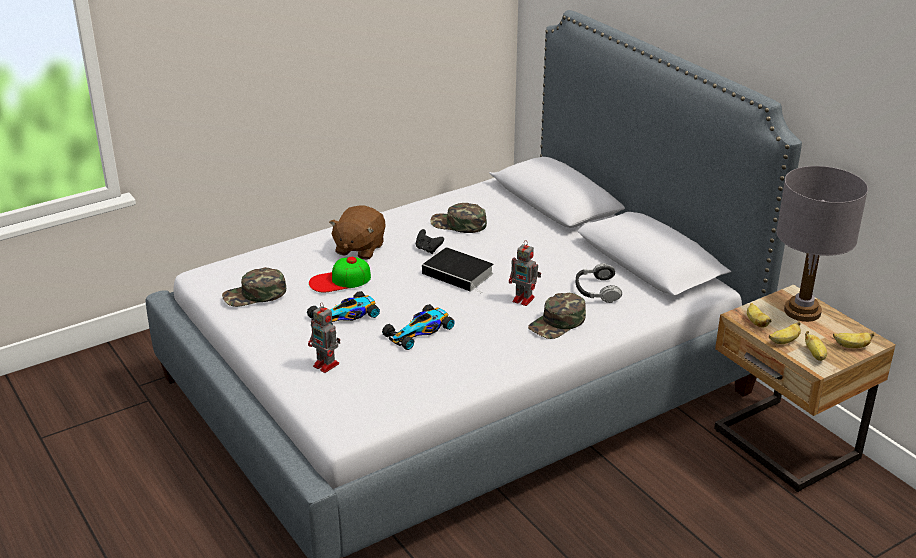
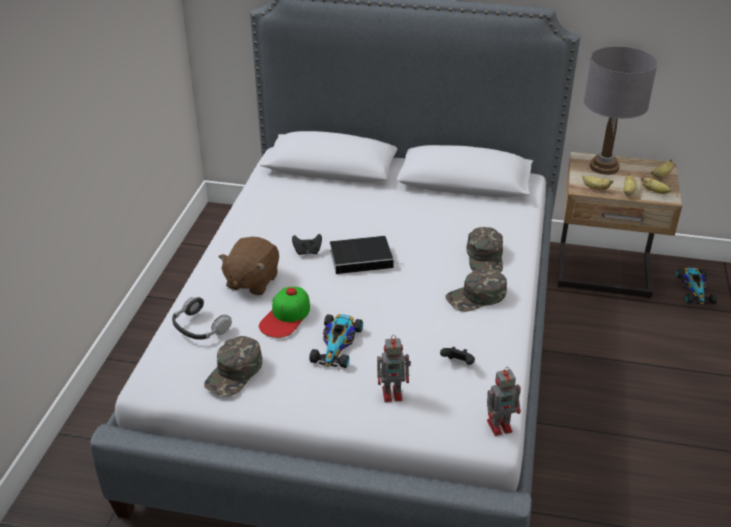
camera: 45 degrees left, 5 degrees up
(359, 249) = (251, 281): brown plush toy -> brown plush toy turned 45 degrees clockwise
(402, 376) = (458, 364): none -> black game controller
(420, 331) = (410, 321): toy car -> toy car (695, 289)
(458, 224) = (294, 219): green cap -> green cap (476, 297)
(524, 299) = (437, 252): toy robot -> toy robot (500, 425)
(596, 290) = (468, 218): headphones -> headphones (200, 327)

